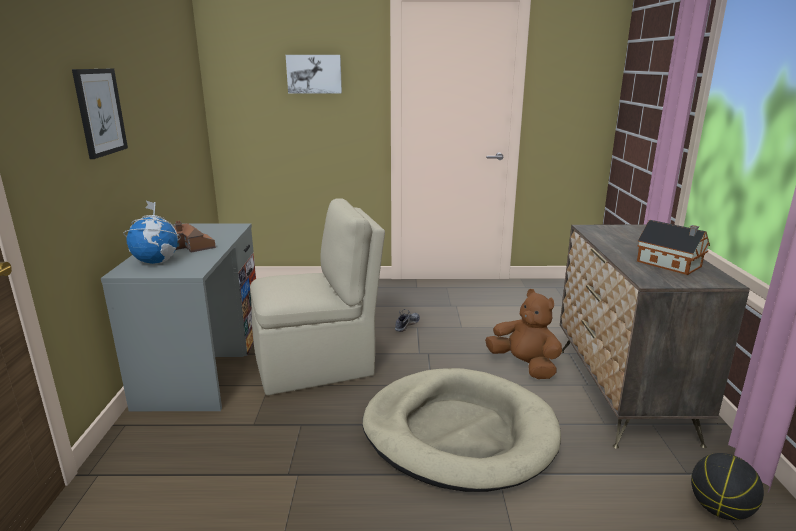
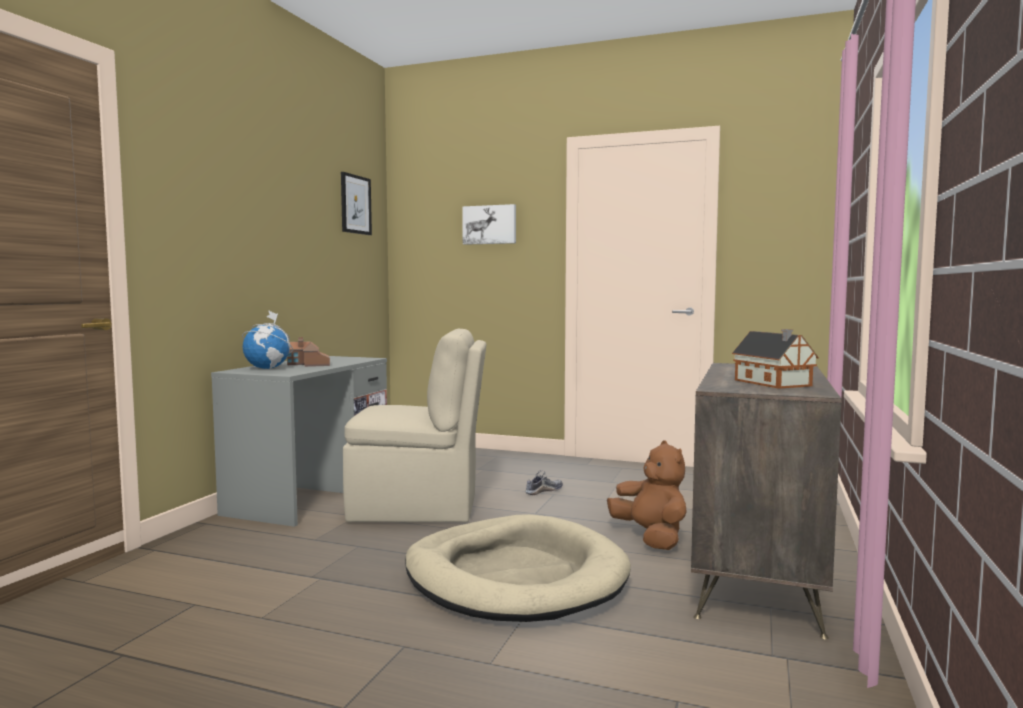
camera: 20 degrees right, 15 degrees down
(100, 112) = (245, 232): picture -> picture (355, 204)
(719, 509) = (783, 693): basketball -> none

